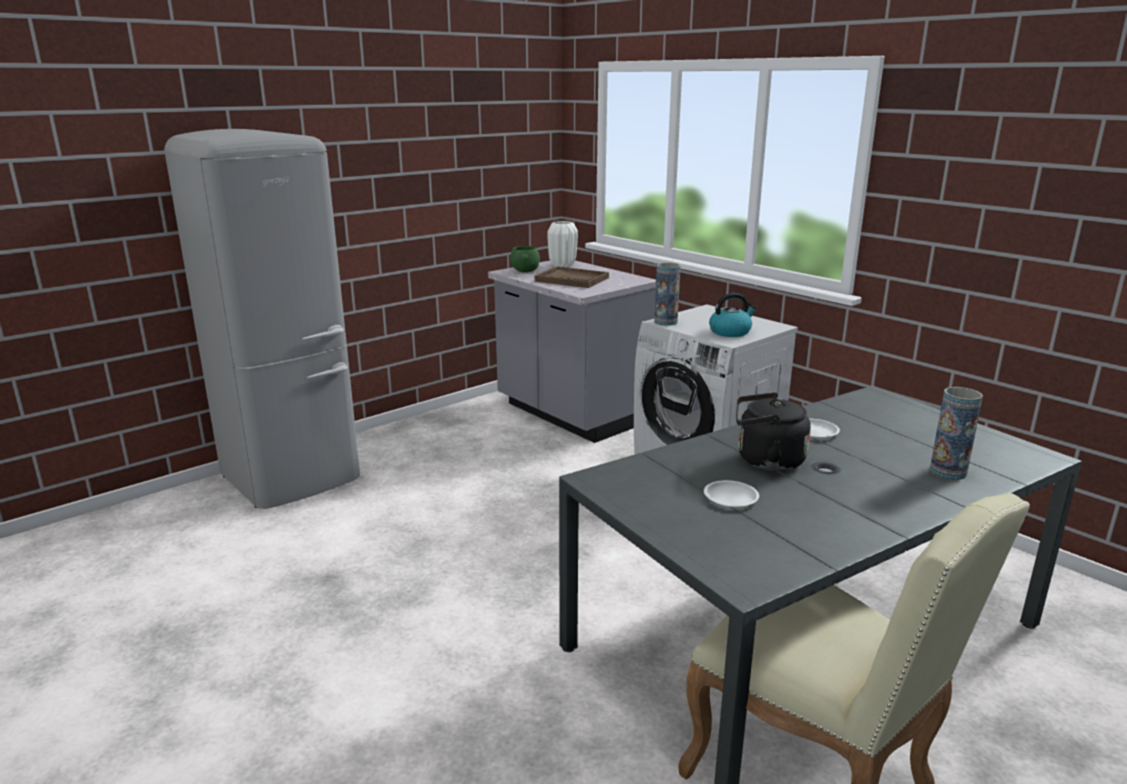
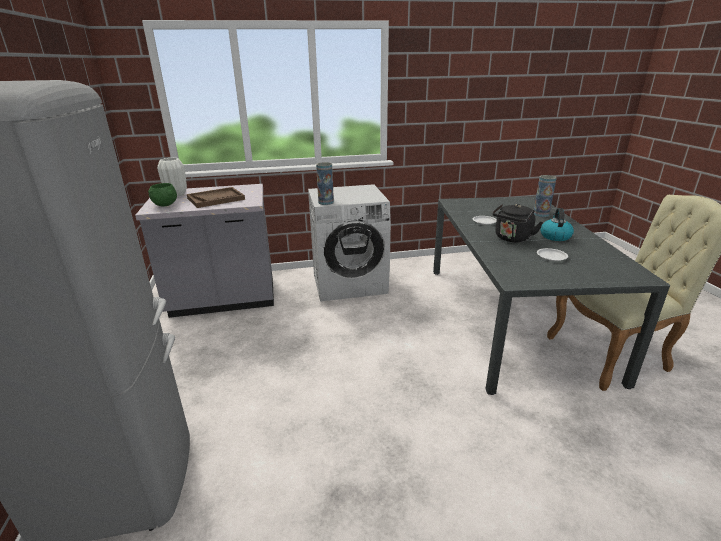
camera: 60 degrees left, 5 degrees up
(730, 332) = (363, 195): kettle -> kettle (555, 236)

